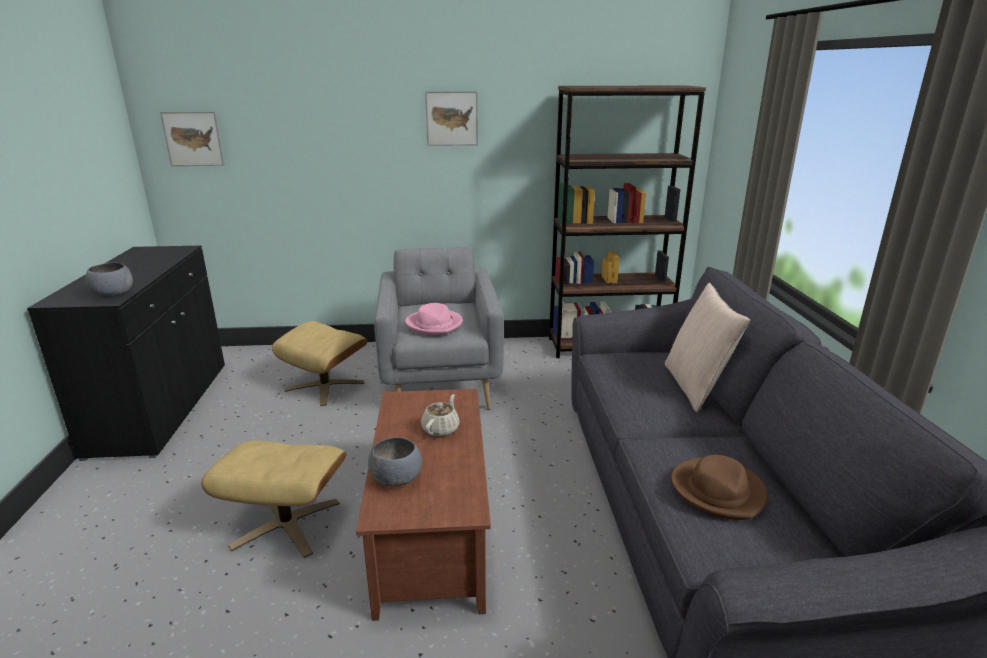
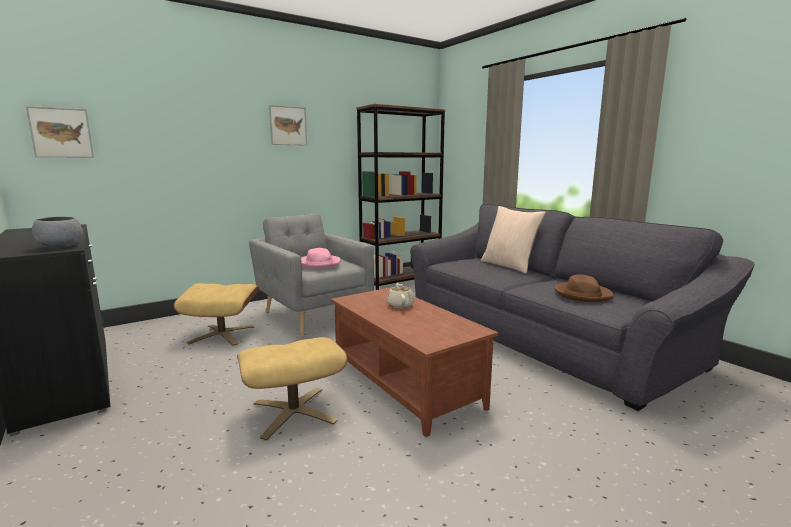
camera: 30 degrees left, 10 degrees down
(397, 479) = (411, 328): grey bowl -> none

